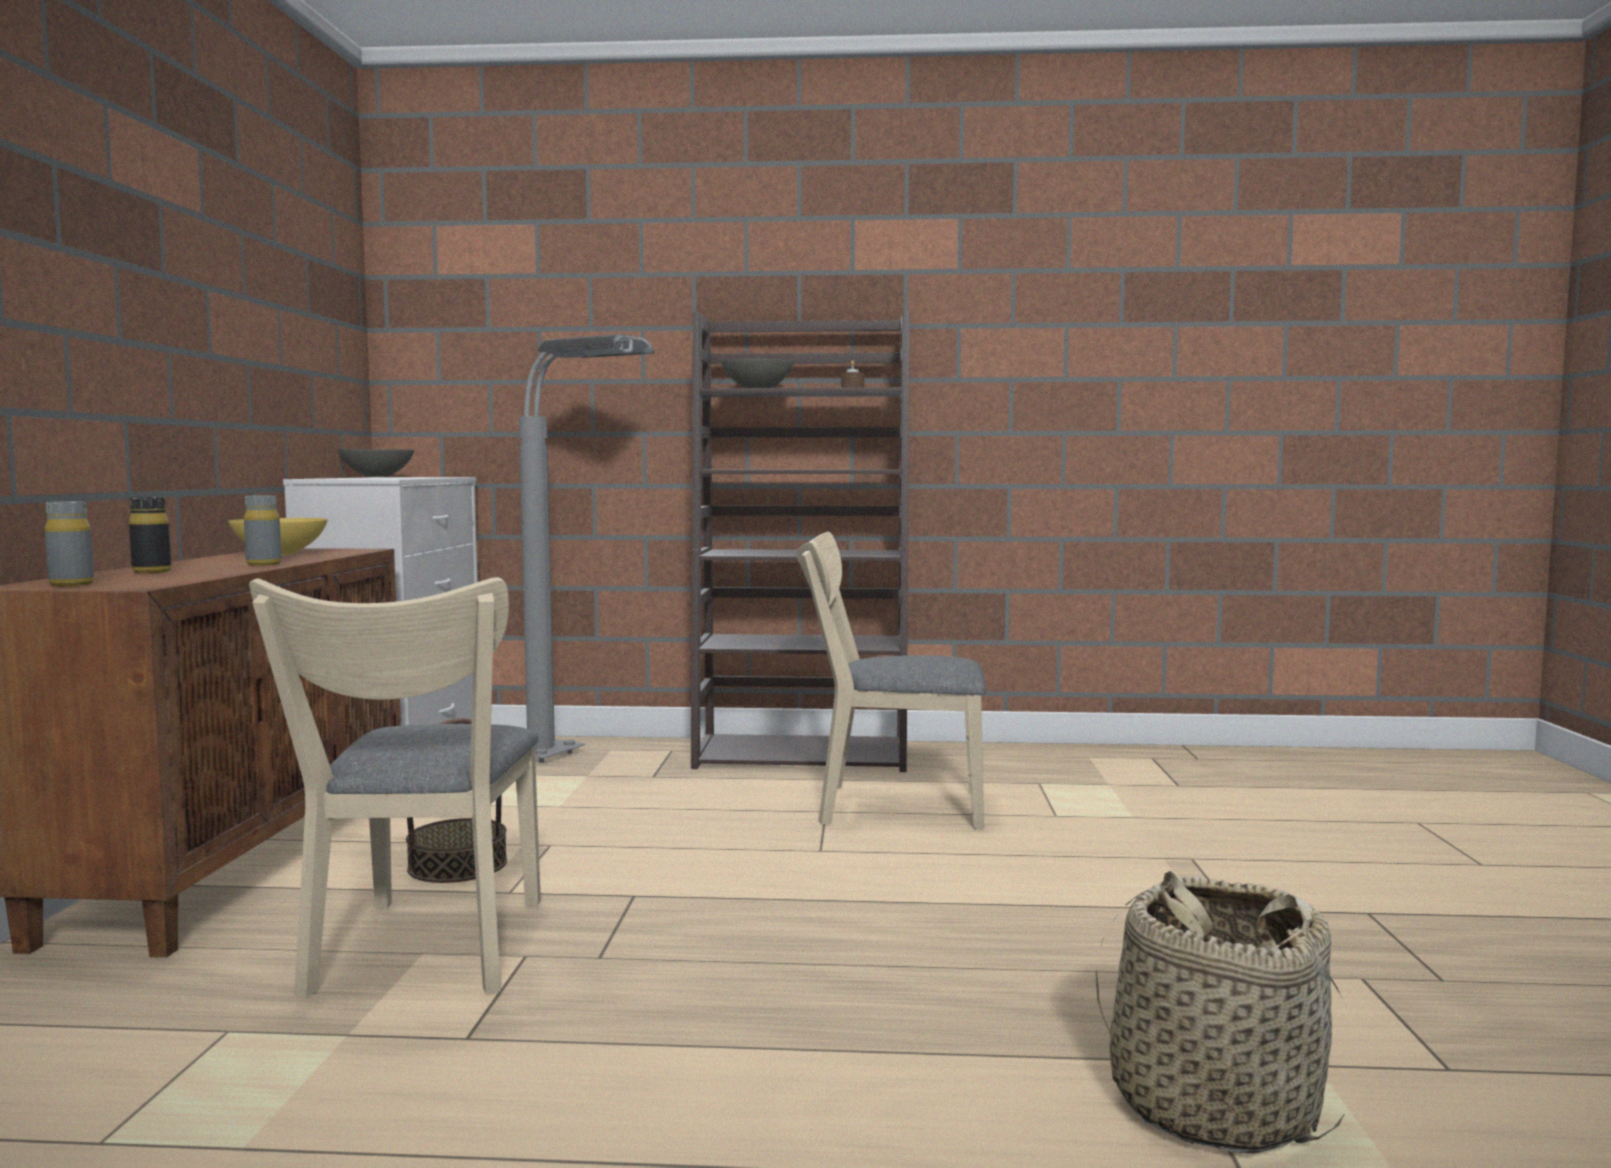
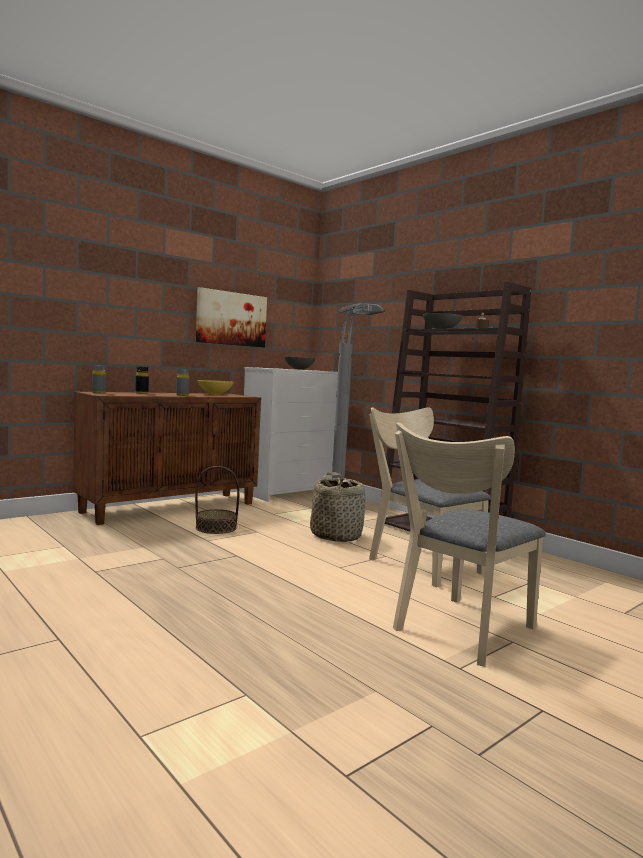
camera: 45 degrees right, 0 degrees up
(248, 360) = (231, 318): none -> picture
(424, 953) = (144, 547): beige chair -> beige chair (460, 632)
(1212, 1105) = (208, 711): basket -> basket (336, 535)

